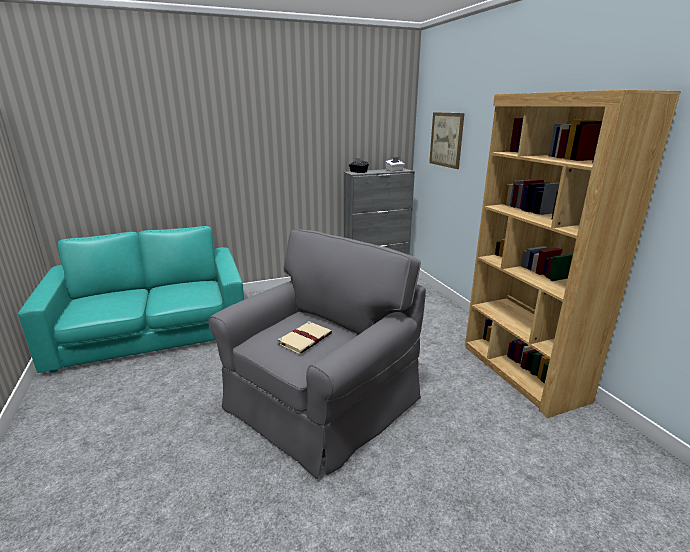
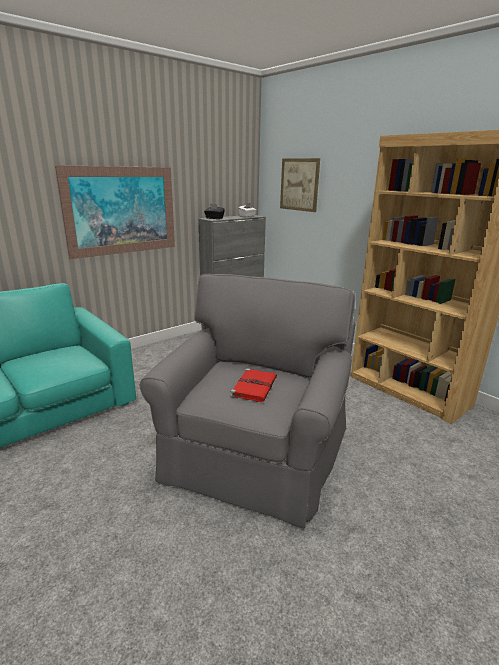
camera: 20 degrees left, 0 degrees up
(267, 164) = (121, 211): none -> picture
(305, 339) = (254, 386): beige book -> red book

